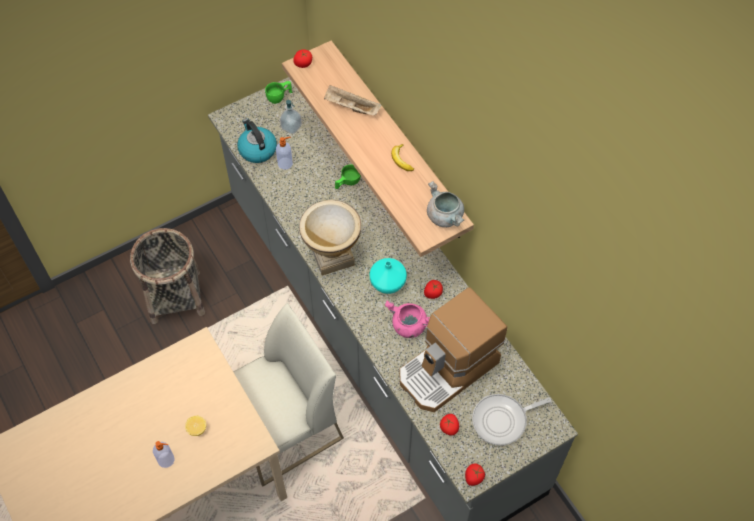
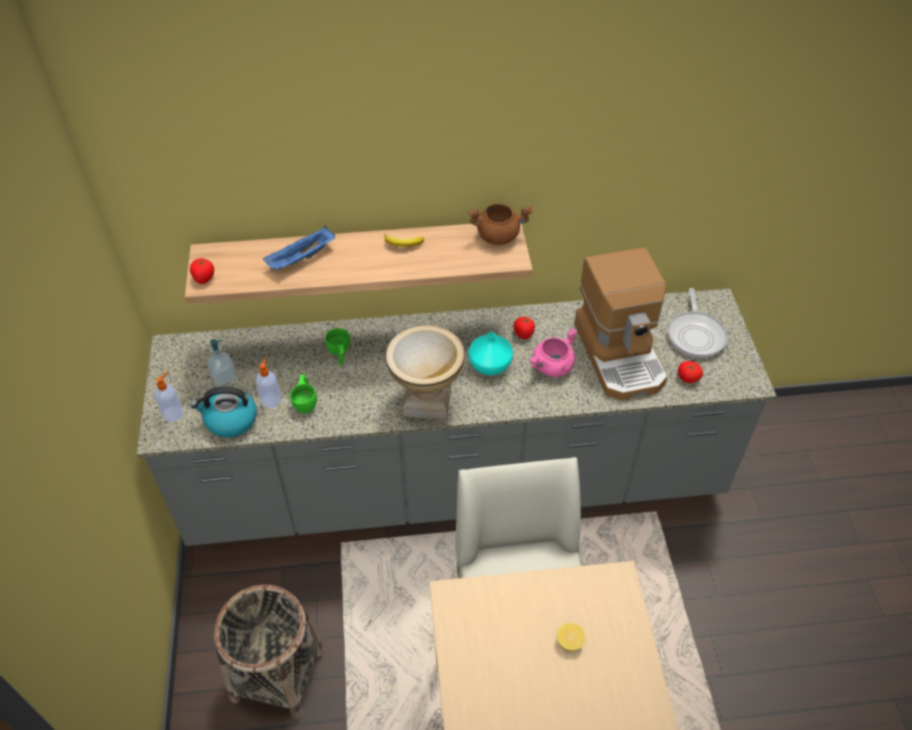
camera: 65 degrees left, 10 degrees down
(166, 460) = (599, 693): soap dispenser -> soap dispenser (173, 413)
(279, 97) = (172, 373): green cup -> green cup (306, 401)
(351, 107) = (301, 259): beige tray -> blue tray
(445, 216) = (498, 235): grey cooking pot -> brown cooking pot
(473, 478) = (751, 380): tomato -> none

